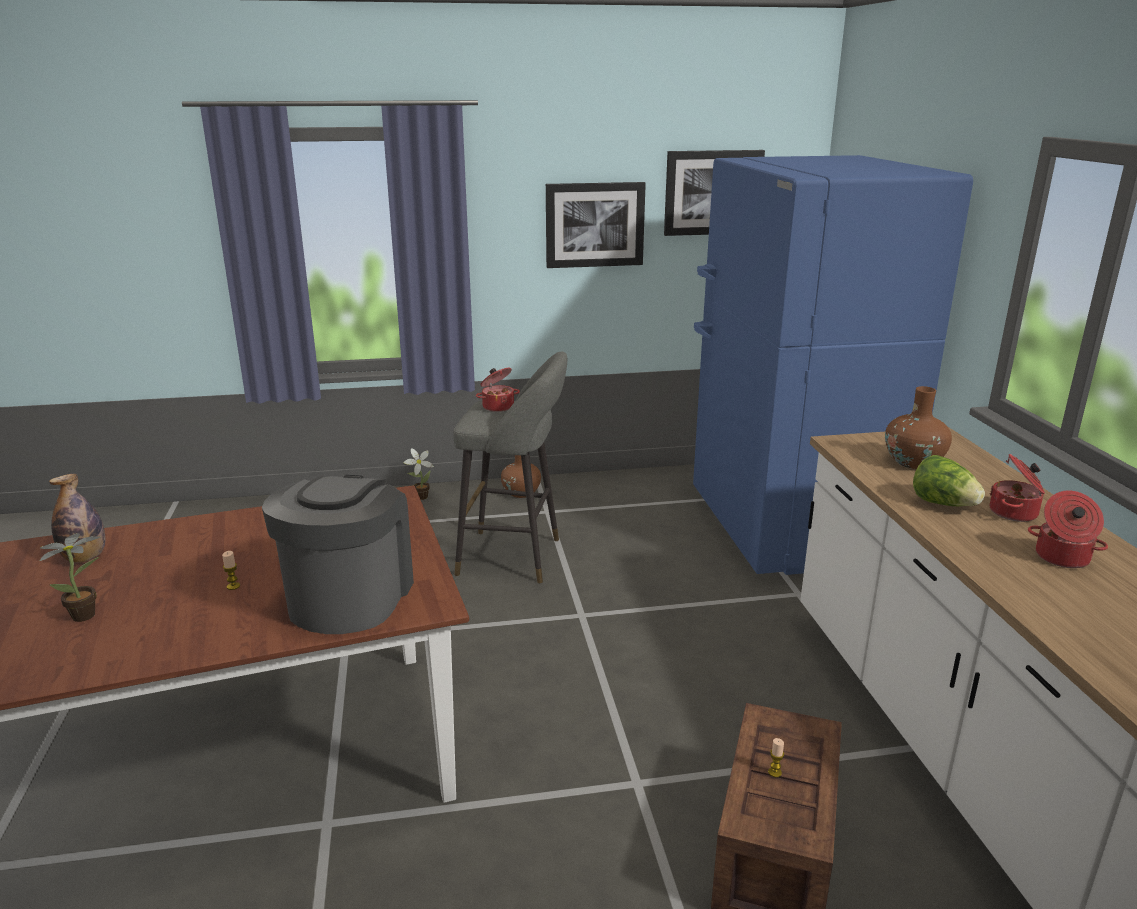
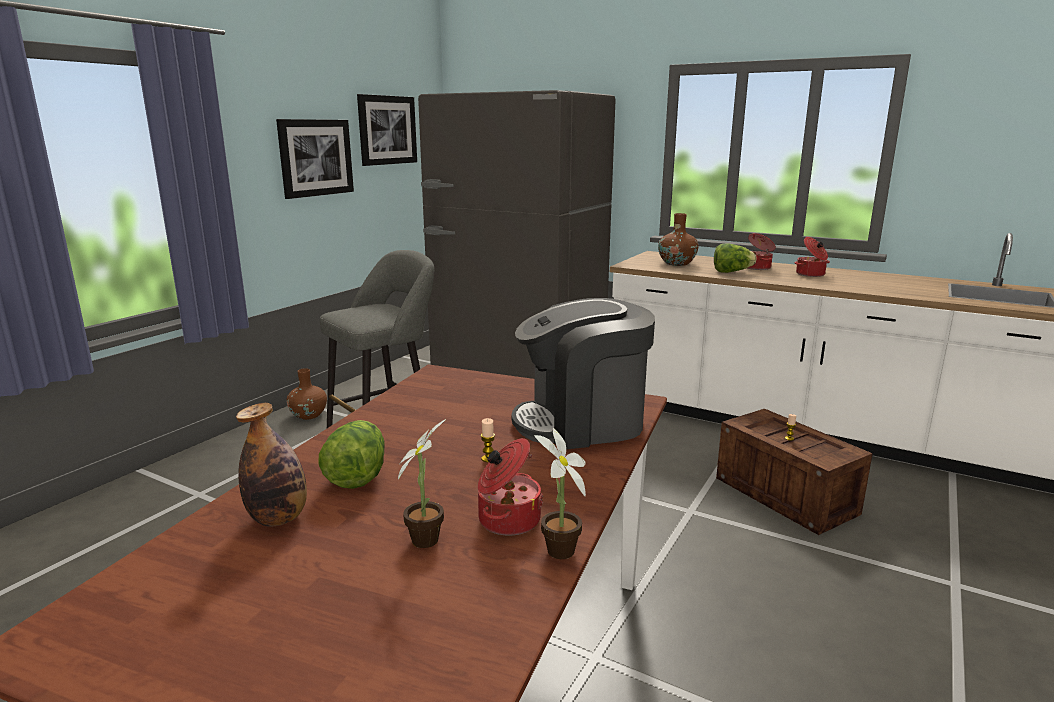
camera: 50 degrees left, 5 degrees down
(165, 553) = (357, 475): none -> lettuce
(349, 597) = (582, 422): coffee machine -> coffee machine turned 60 degrees counterclockwise
(420, 497) = (220, 451): potted plant -> potted plant (558, 554)
(498, 406) = (359, 310): cooking pot -> cooking pot (507, 519)
(788, 528) = (518, 368): blue fridge -> grey fridge

